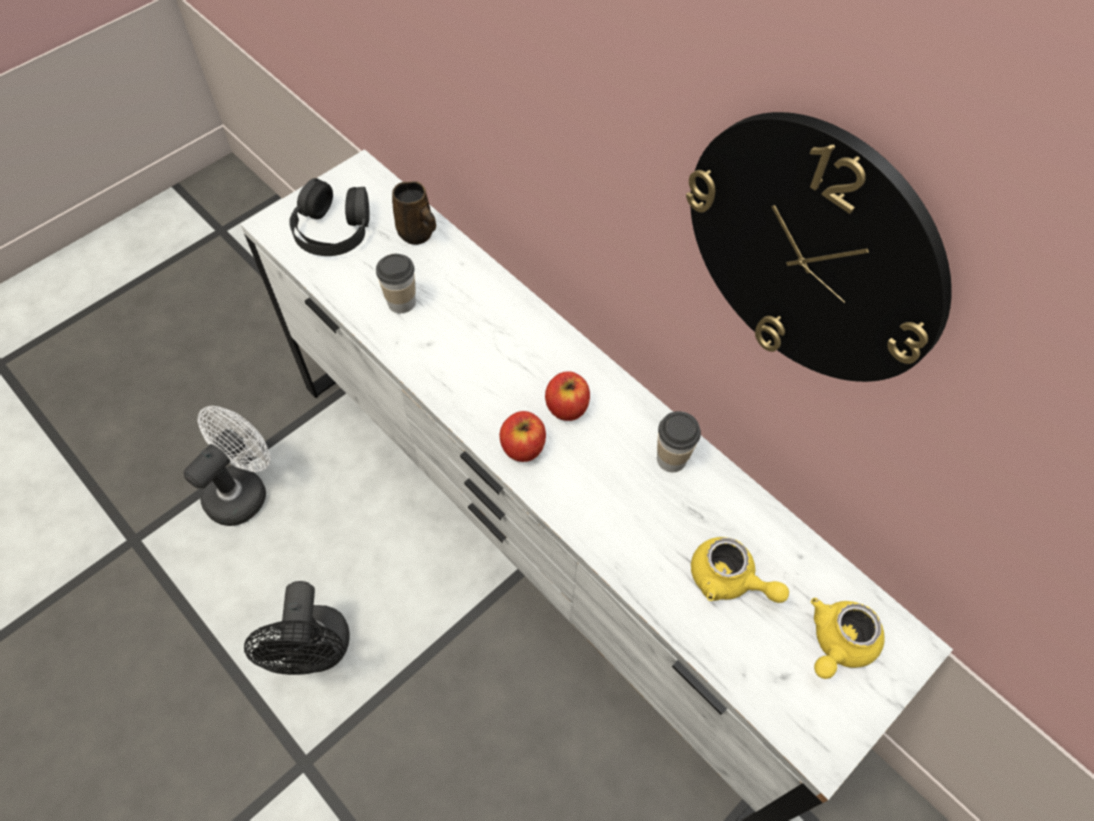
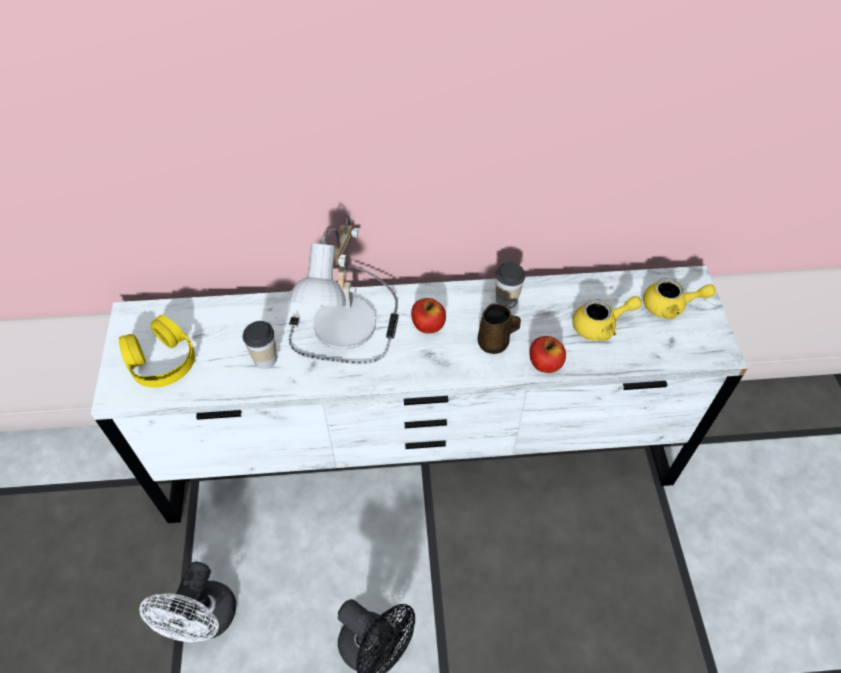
camera: 50 degrees left, 5 degrees down
(243, 489) = (205, 621): white fan -> white fan turned 150 degrees counterclockwise
(333, 228) = (161, 360): black headphones -> yellow headphones
(417, 234) = (220, 317): brown mug -> brown mug (495, 343)
(499, 343) = (350, 328): none -> table lamp
(522, 447) = (434, 363): apple -> apple (545, 363)
(812, 252) = (552, 99): wall clock -> none
(838, 643) = (670, 306): yellow teapot -> yellow teapot turned 75 degrees counterclockwise

